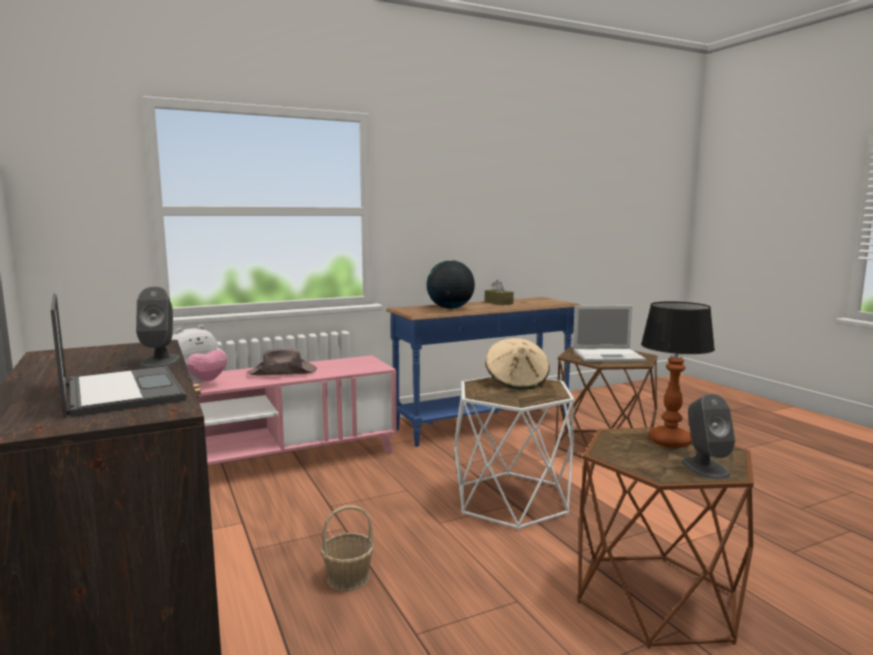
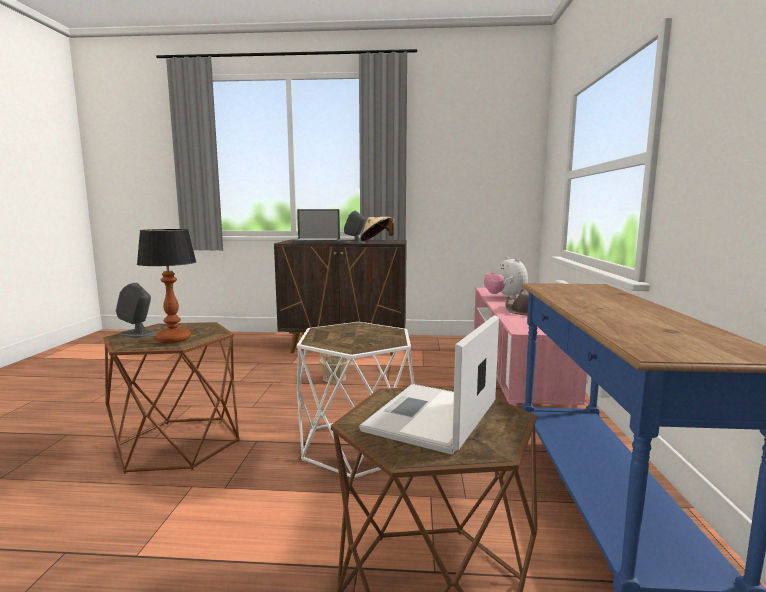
camera: 120 degrees right, 0 degrees up
(450, 308) = (588, 295): globe -> none
(498, 303) = (655, 317): brown tissue box -> none
(517, 382) = (371, 339): beige hat -> beige hat (376, 241)

